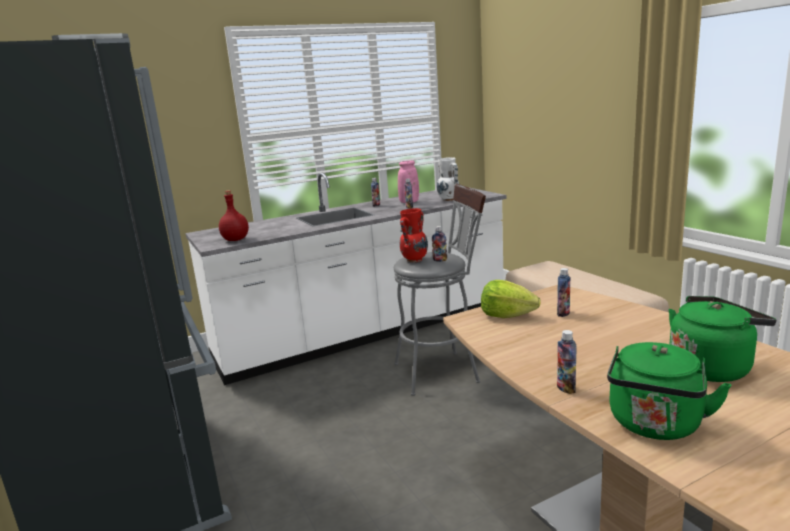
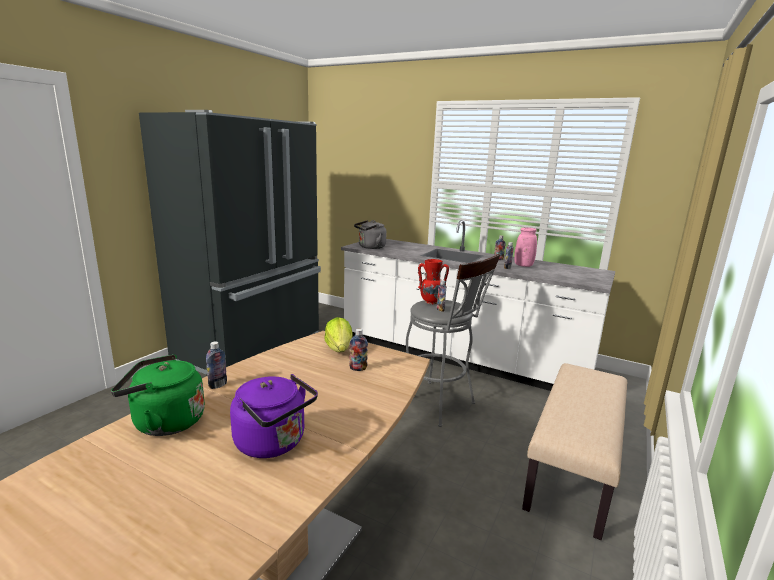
camera: 55 degrees right, 0 degrees up
(235, 240) = (370, 247): red bottle -> grey kettle
(448, 200) = (552, 274): white vase -> none
(712, 367) = (274, 443): green kettle -> purple kettle

